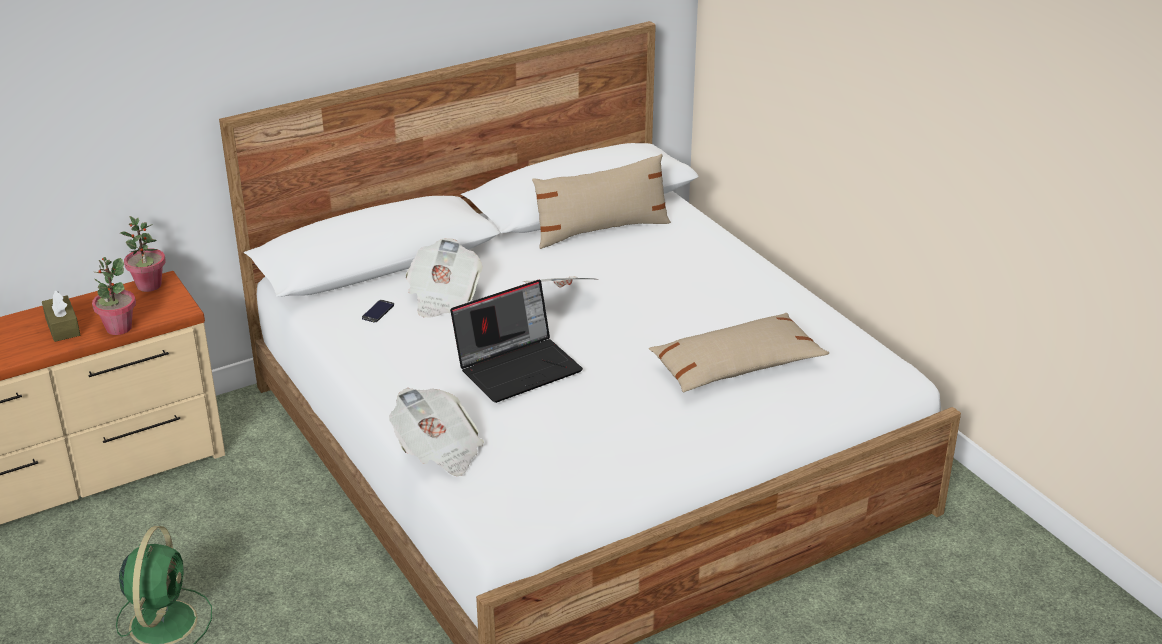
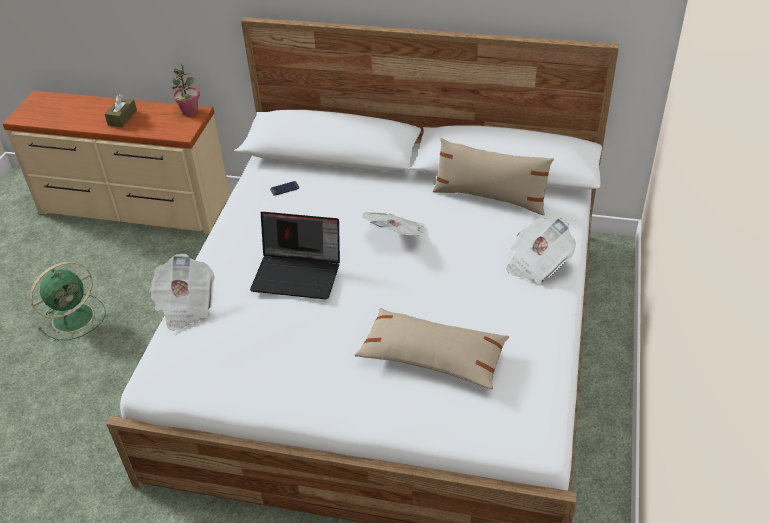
camera: 45 degrees right, 10 degrees up
(118, 328) = (142, 131): potted plant -> none
(443, 297) = (330, 198): newspaper -> newspaper (537, 263)

